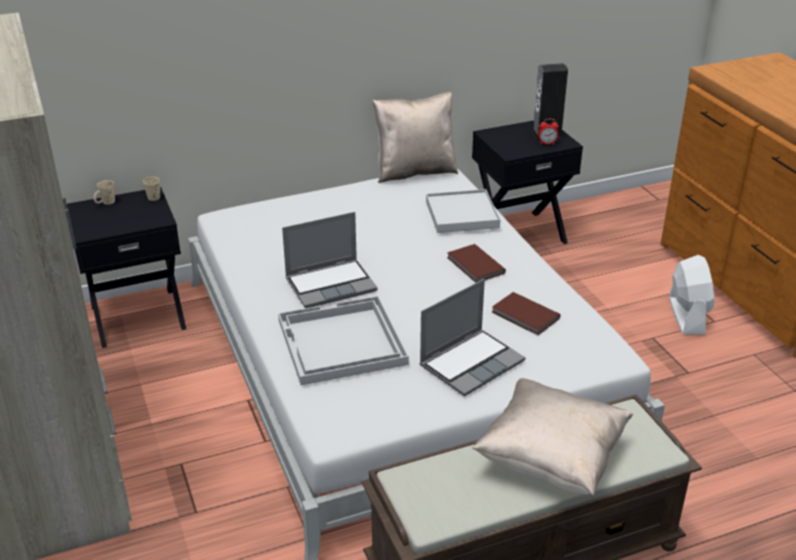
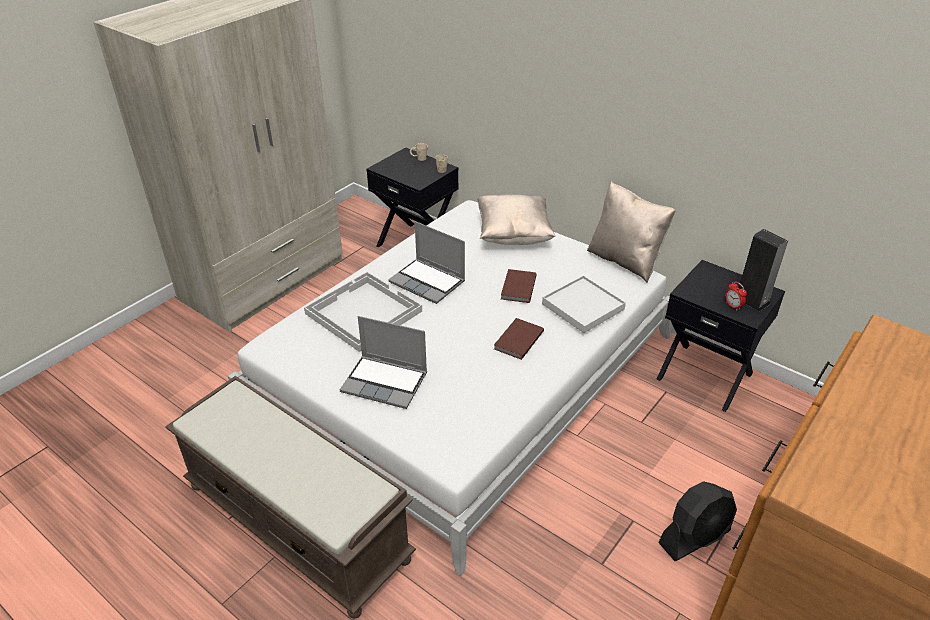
camera: 60 degrees right, 5 degrees up
(525, 316) = (470, 391): brown book -> brown book (517, 288)
(550, 459) = (291, 461): beige pillow -> beige pillow (513, 235)
(686, 315) = (694, 537): white fan -> black fan

